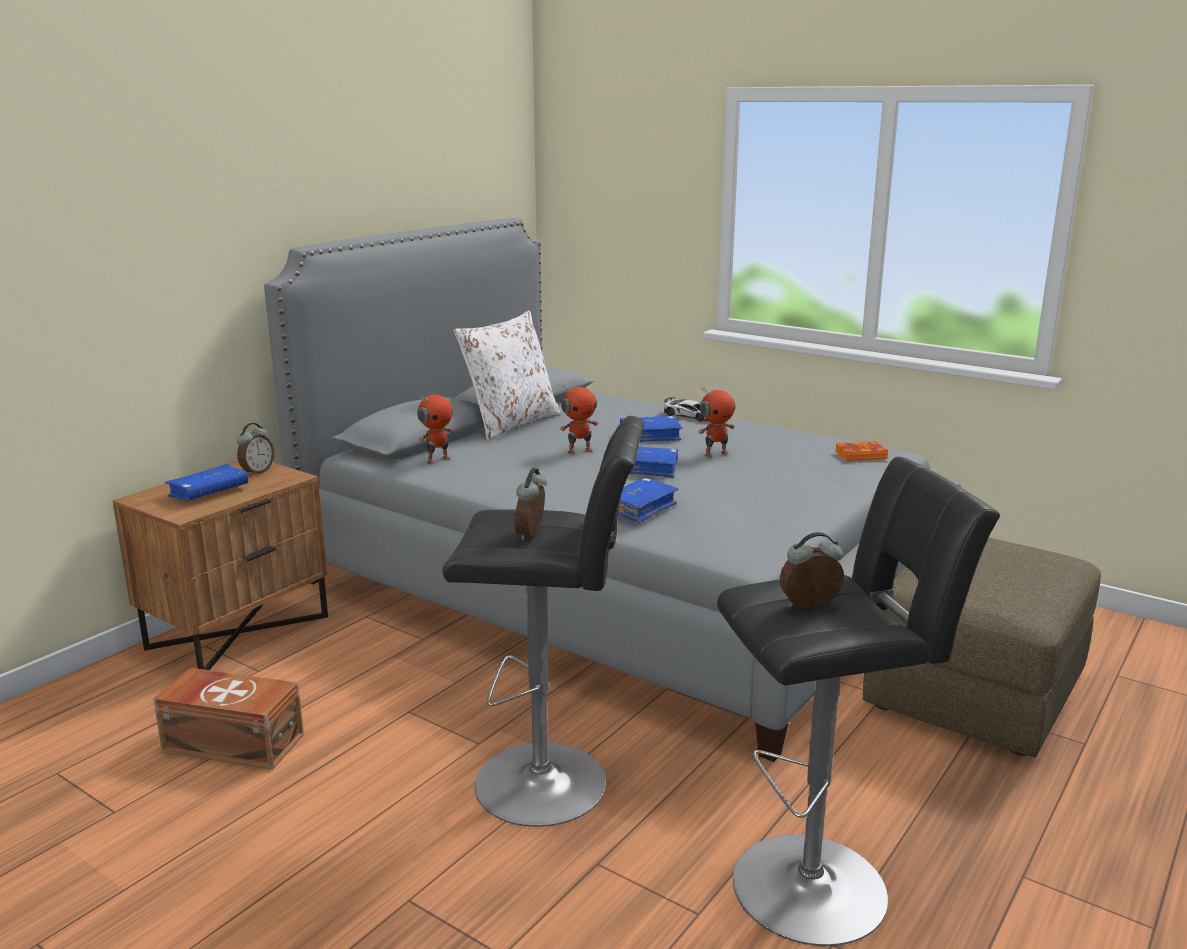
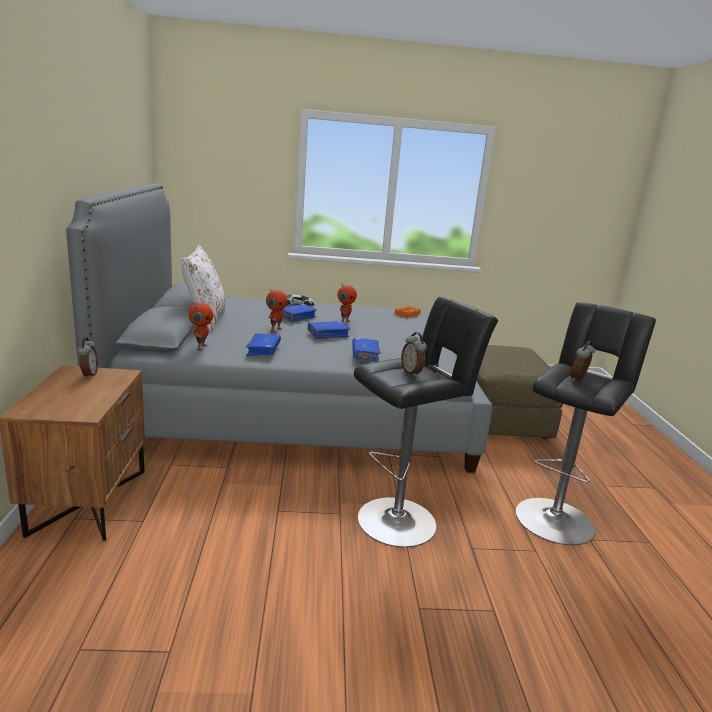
camera: 40 degrees left, 0 degrees up
(209, 493) = (78, 396): blue book -> blue book (263, 350)
(233, 741) = (191, 570): brown storage box -> none

